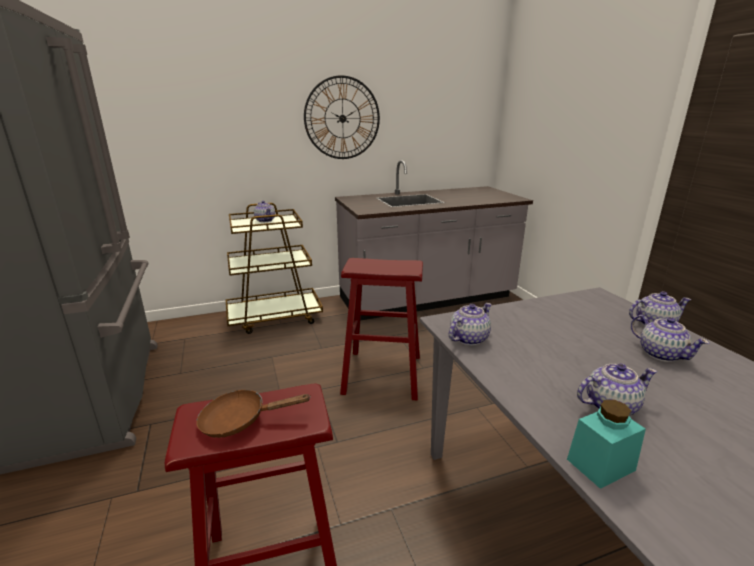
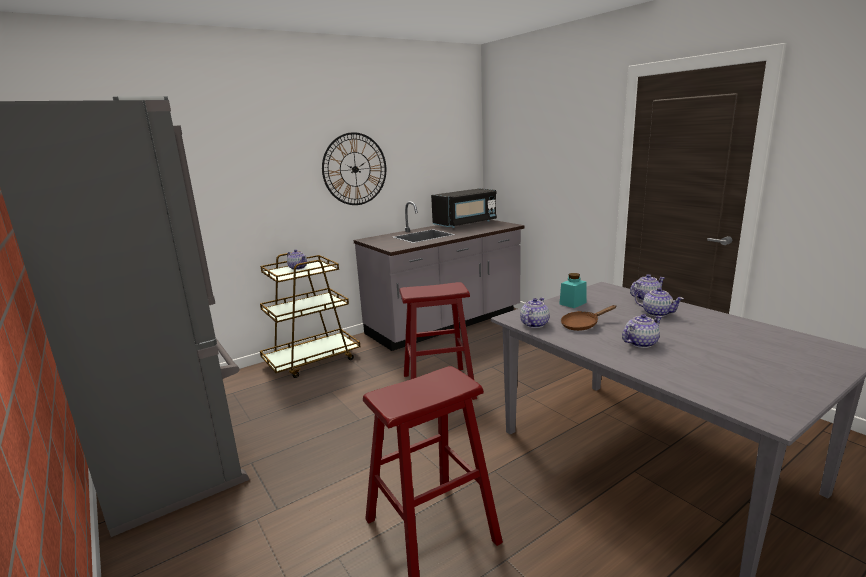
camera: 15 degrees left, 5 degrees down
(240, 420) = (417, 392): brown frying pan -> brown frying pan (582, 325)
(467, 191) = (466, 223): none -> black microwave
(600, 465) = (648, 369): turquoise jar -> turquoise jar (573, 303)

